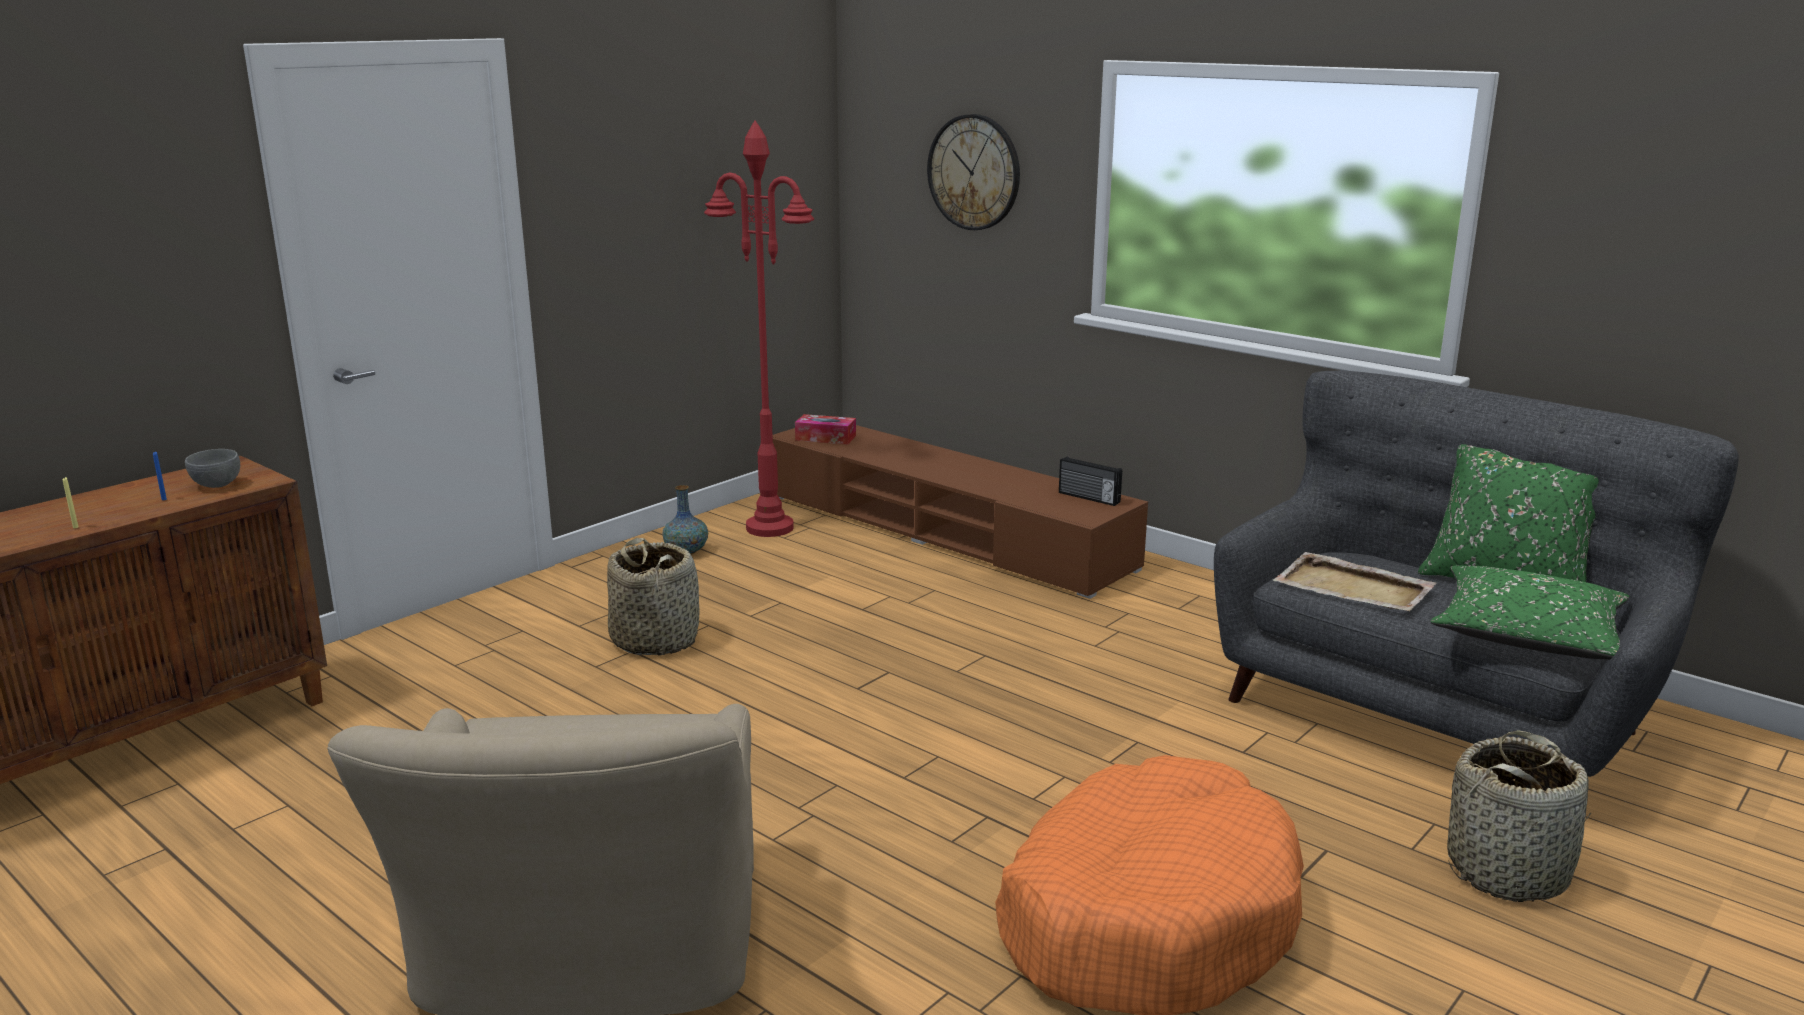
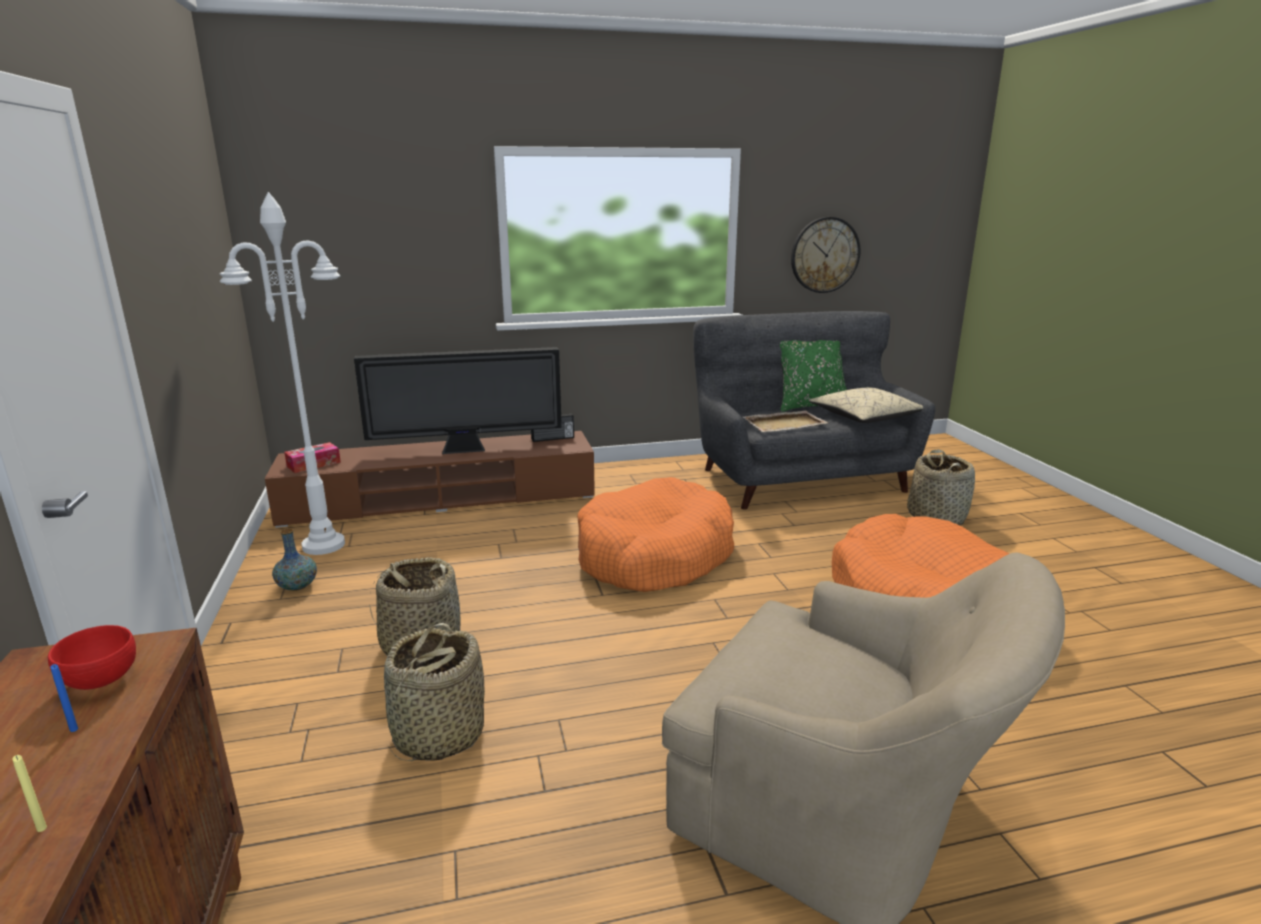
camera: 55 degrees left, 0 degrees up
(217, 485) = (101, 680): grey bowl -> red bowl
(533, 702) = (438, 734): none -> basket
(769, 528) = (323, 545): red floor lamp -> white floor lamp
(973, 475) = (466, 450): none -> television
(974, 172) = (387, 235): wall clock -> wall clock (825, 255)
(992, 686) = (654, 555): none -> orange dog bed
(1528, 636) = (864, 418): green pillow -> beige pillow

